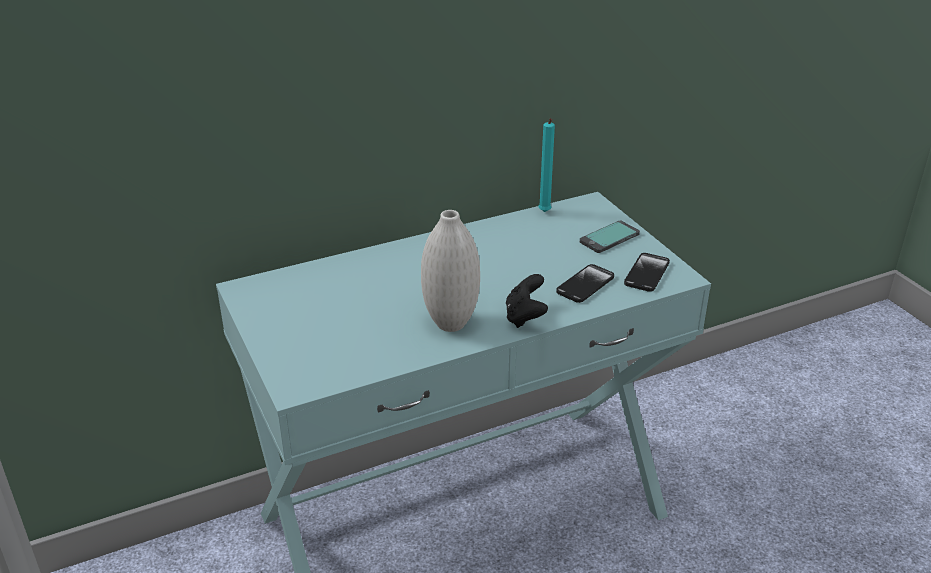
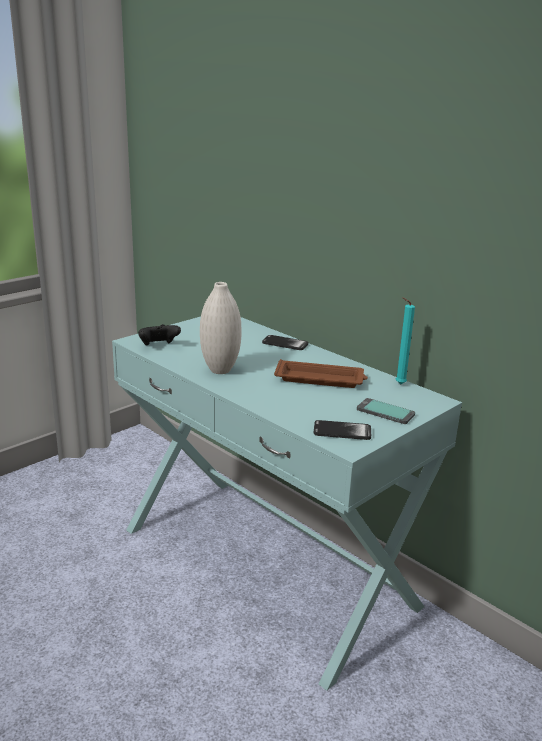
camera: 70 degrees right, 10 degrees down
(511, 257) = (321, 379): none -> brown tray
(525, 317) = (244, 391): black game controller -> black game controller (159, 346)
(585, 285) = (303, 408): phone -> phone (285, 344)

